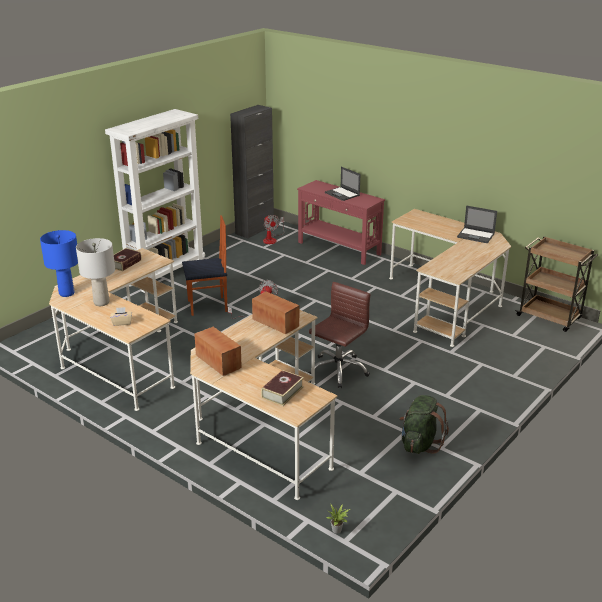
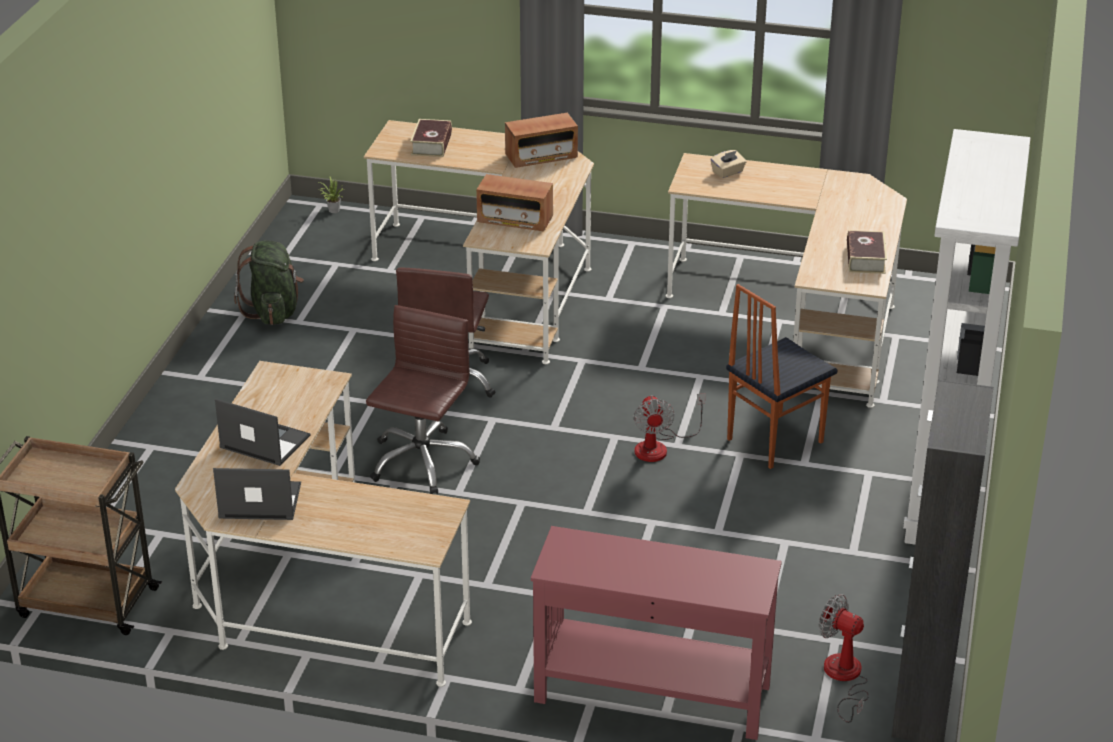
camera: 155 degrees right, 5 degrees up
(66, 293) = (869, 191): blue table lamp -> none
(101, 303) = (797, 190): grey table lamp -> none
(218, 362) = (541, 157): radio -> radio turned 45 degrees counterclockwise
(342, 194) = (648, 566): laptop -> laptop (263, 441)
(375, 336) = (421, 461): none -> brown office chair

